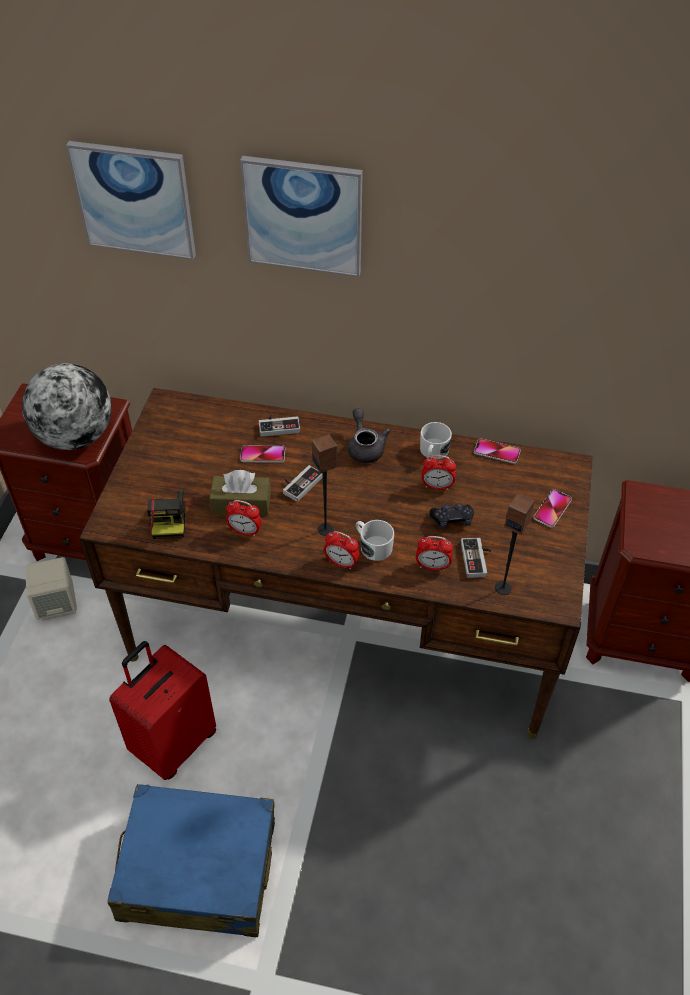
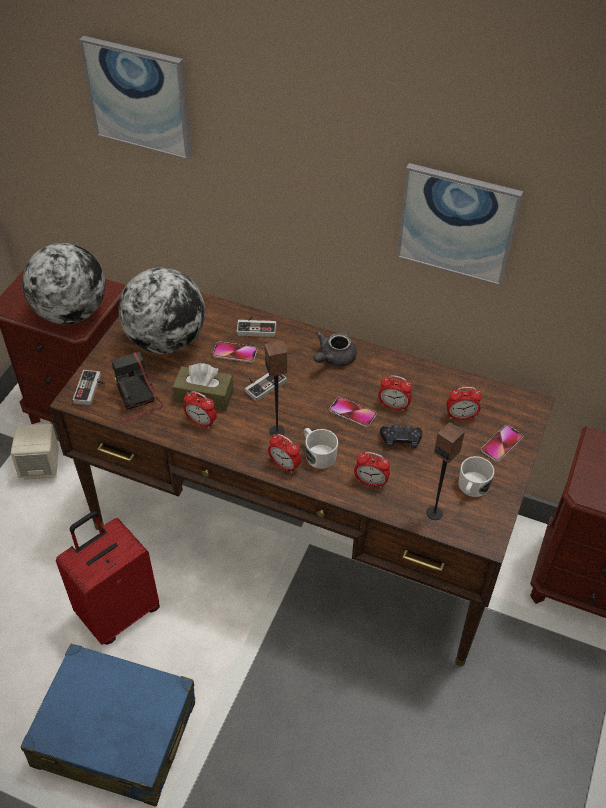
camera: 10 degrees right, 0 degrees up
(171, 516) = (136, 398): camera -> camera turned 150 degrees clockwise
(187, 452) = (166, 341): none -> globe
(303, 215) = (290, 129): picture -> picture (457, 223)
(365, 447) = (333, 359): grey teapot -> grey teapot turned 135 degrees counterclockwise
(433, 452) = (398, 372): white mug -> white mug (472, 487)
(478, 559) = (416, 481): game controller -> game controller (91, 390)
(497, 452) = (460, 381): phone -> phone (352, 412)
(506, 487) = (461, 416): none -> alarm clock

